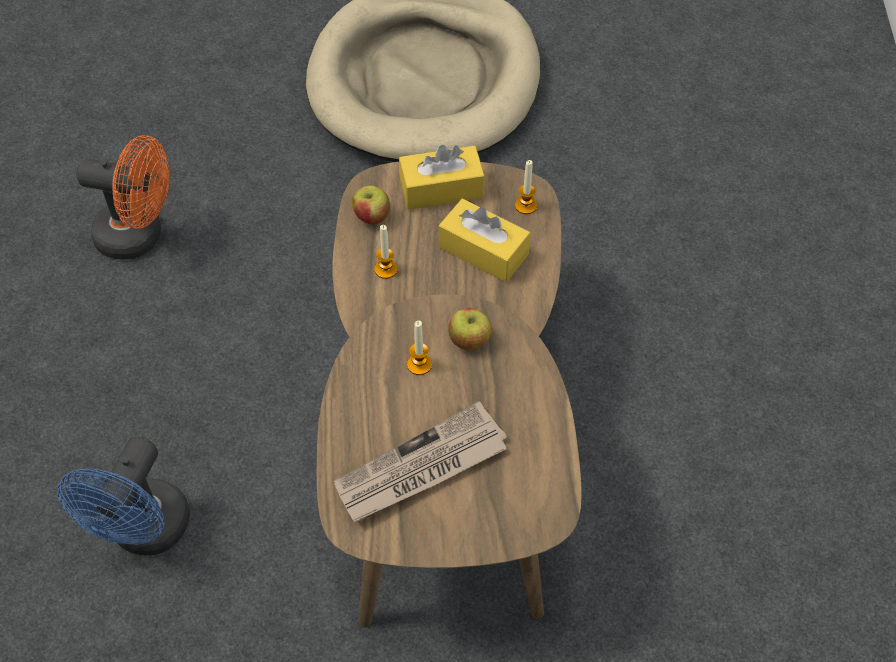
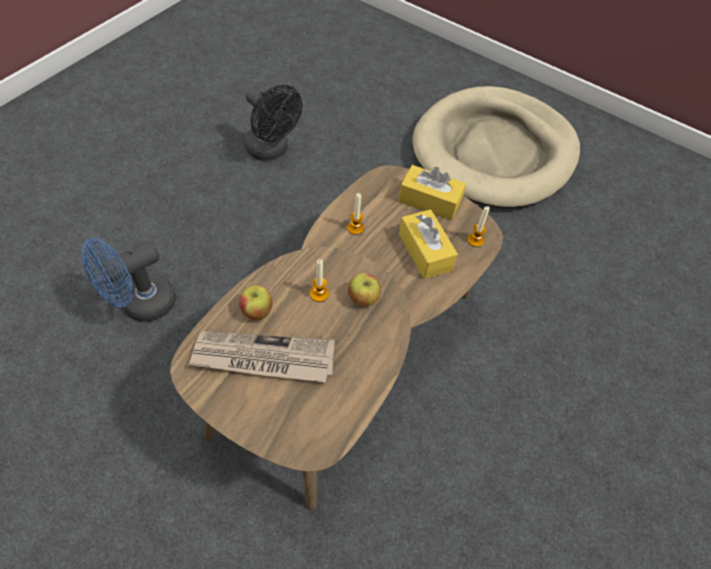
camera: 30 degrees right, 0 degrees up
(139, 236) = (271, 150): orange fan -> black fan
(371, 217) = (373, 193): apple -> apple (256, 311)

